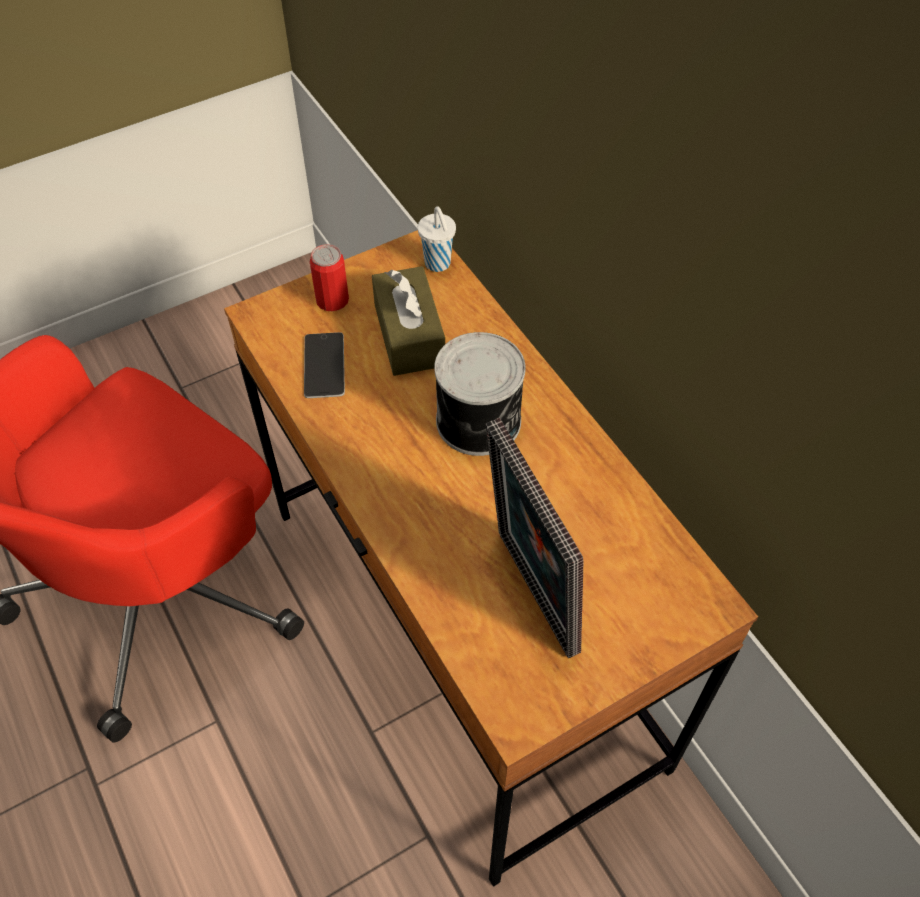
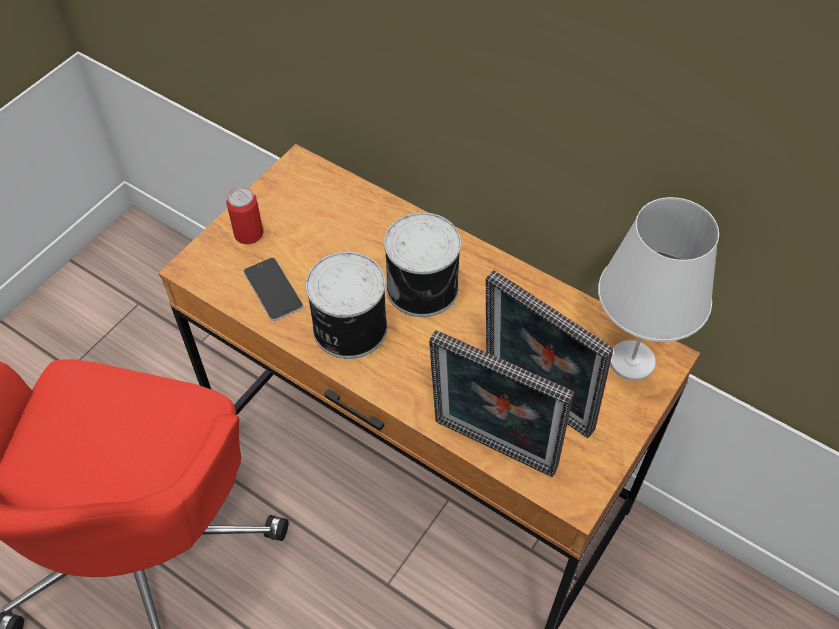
camera: 25 degrees left, 0 degrees up
(376, 434) = (348, 328): none -> can
(409, 334) = (328, 239): brown tissue box -> none
(438, 264) = (319, 175): white cup -> none
(452, 627) = (491, 451): none -> picture frame
(670, 592) = (632, 360): none -> white table lamp

